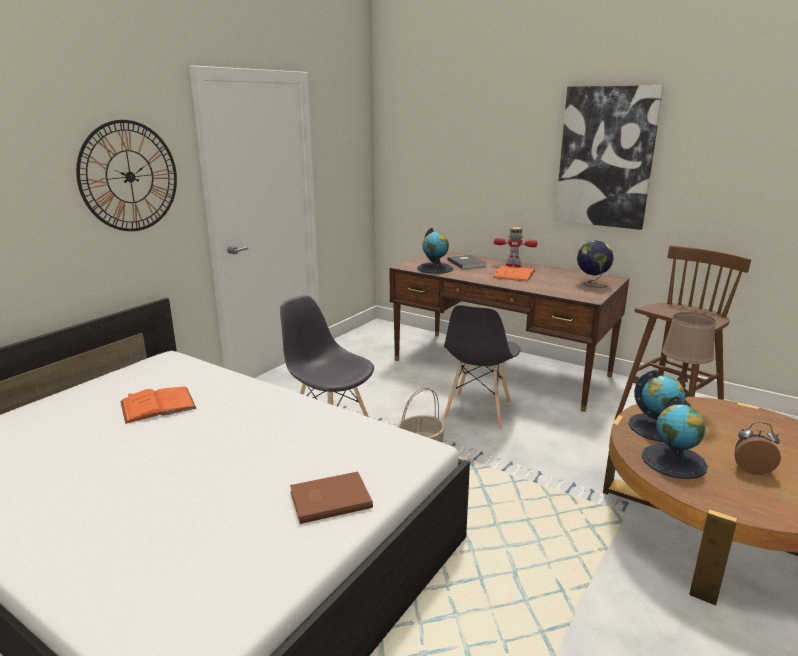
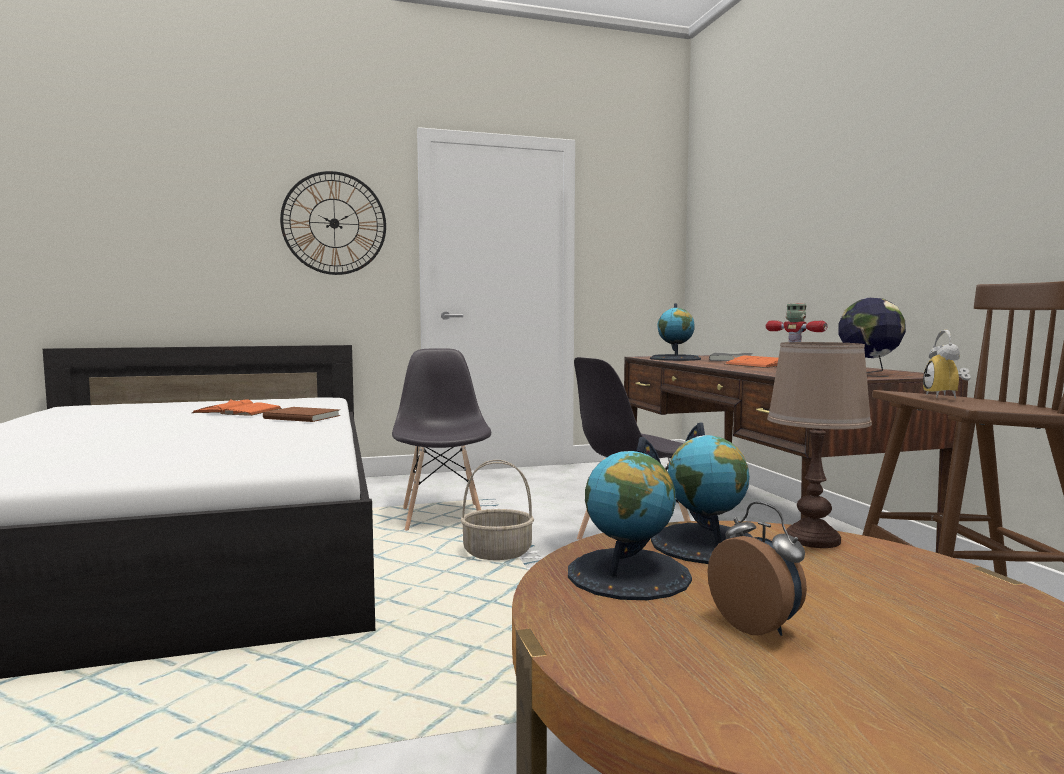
camera: 40 degrees right, 15 degrees down
(329, 498) = (153, 463): brown book -> brown book (302, 417)
(605, 157) = (927, 173): picture -> none
(675, 311) = (947, 396): none -> alarm clock

